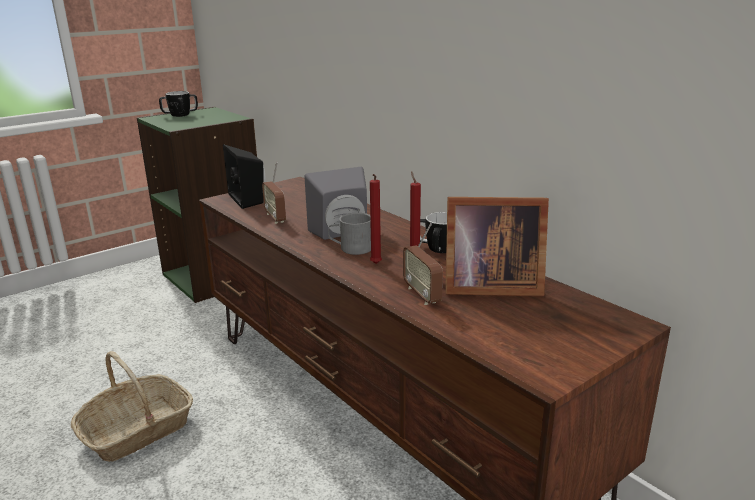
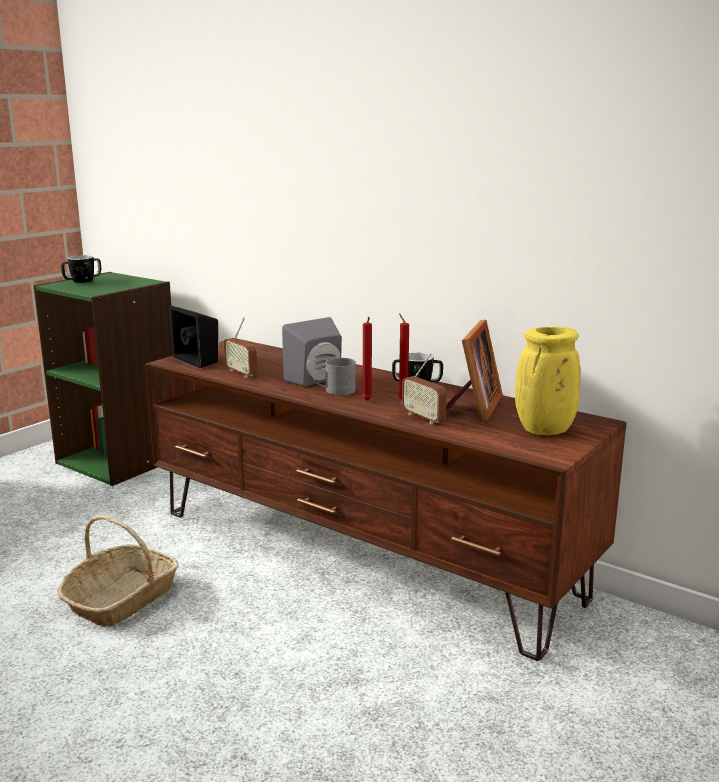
camera: 15 degrees left, 5 degrees down
(487, 286) = (473, 408): picture frame -> picture frame turned 60 degrees counterclockwise
(555, 331) = (544, 431): none -> yellow vase

